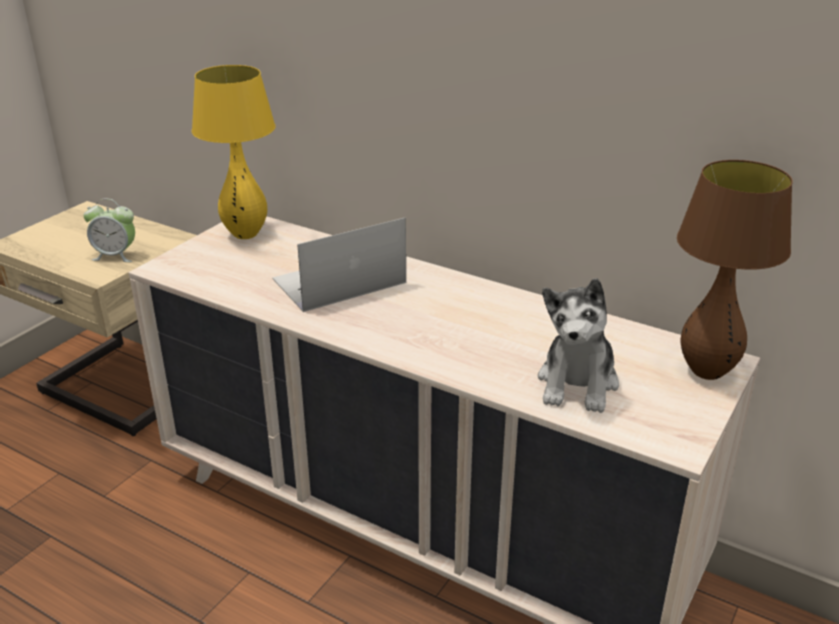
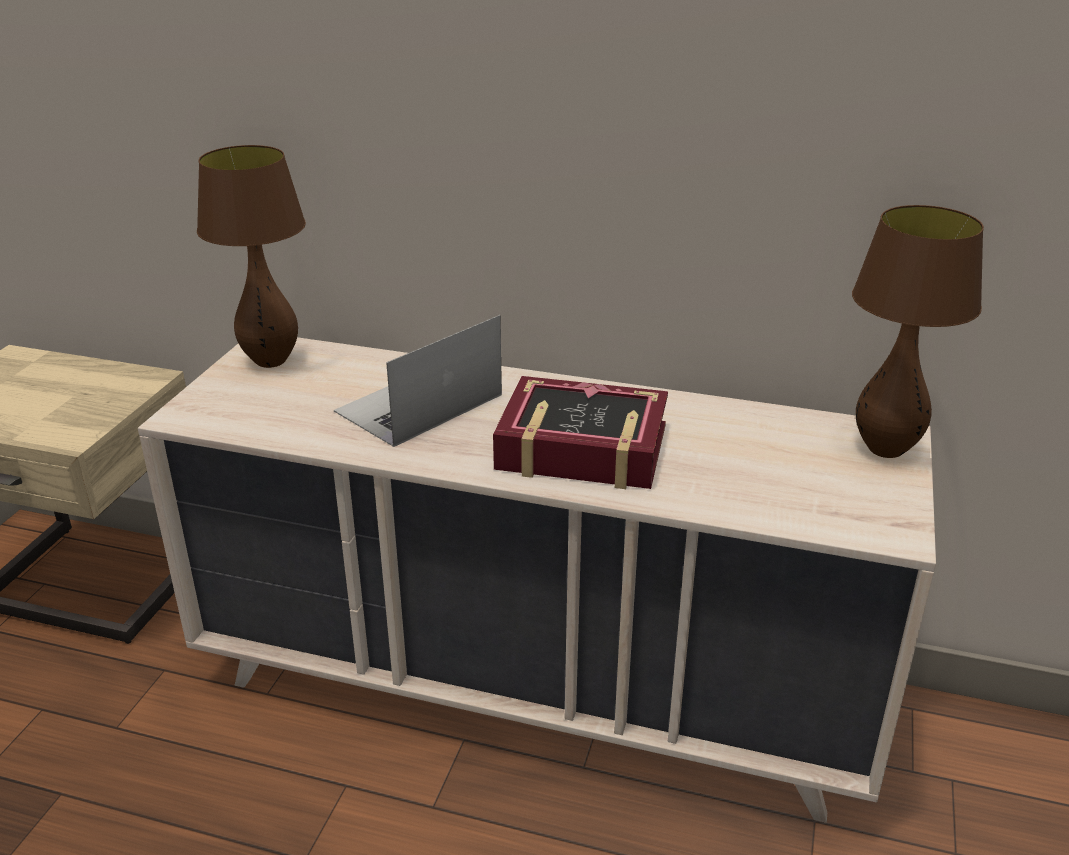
camera: 15 degrees left, 0 degrees up
(115, 255) = (83, 411): alarm clock -> none
(245, 234) = (270, 361): yellow table lamp -> brown table lamp
(447, 334) = (582, 448): none -> book
(578, 383) = (757, 483): plush toy -> none

